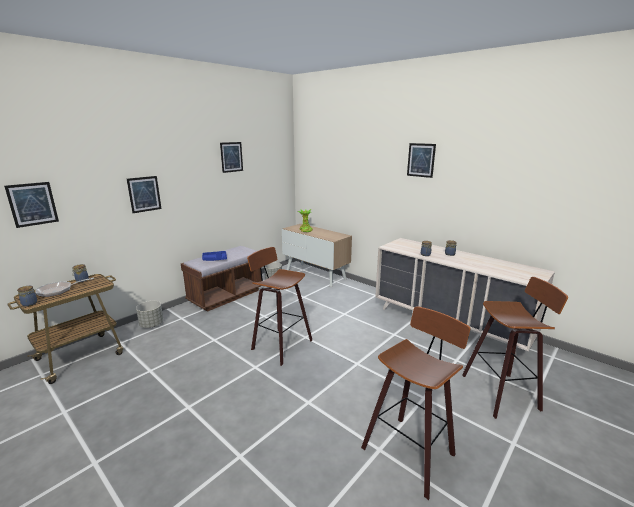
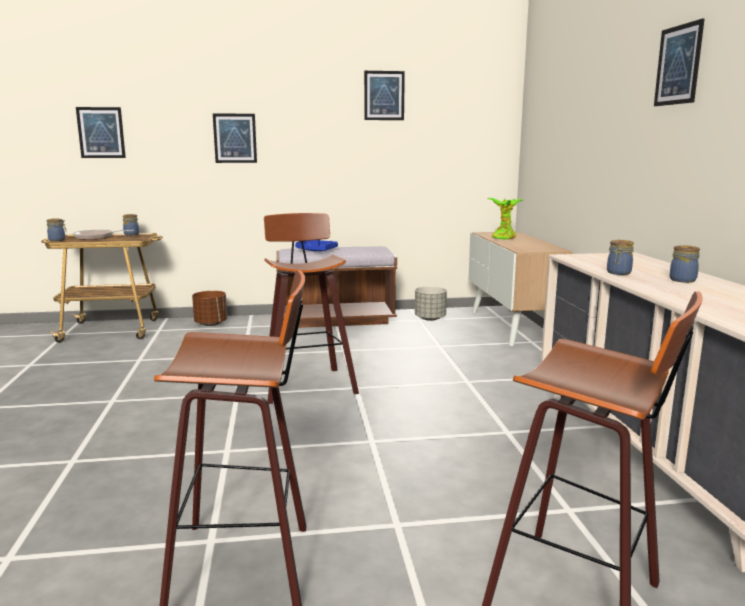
camera: 40 degrees right, 5 degrees down
(151, 324) = (211, 324): grey planter -> brown planter

